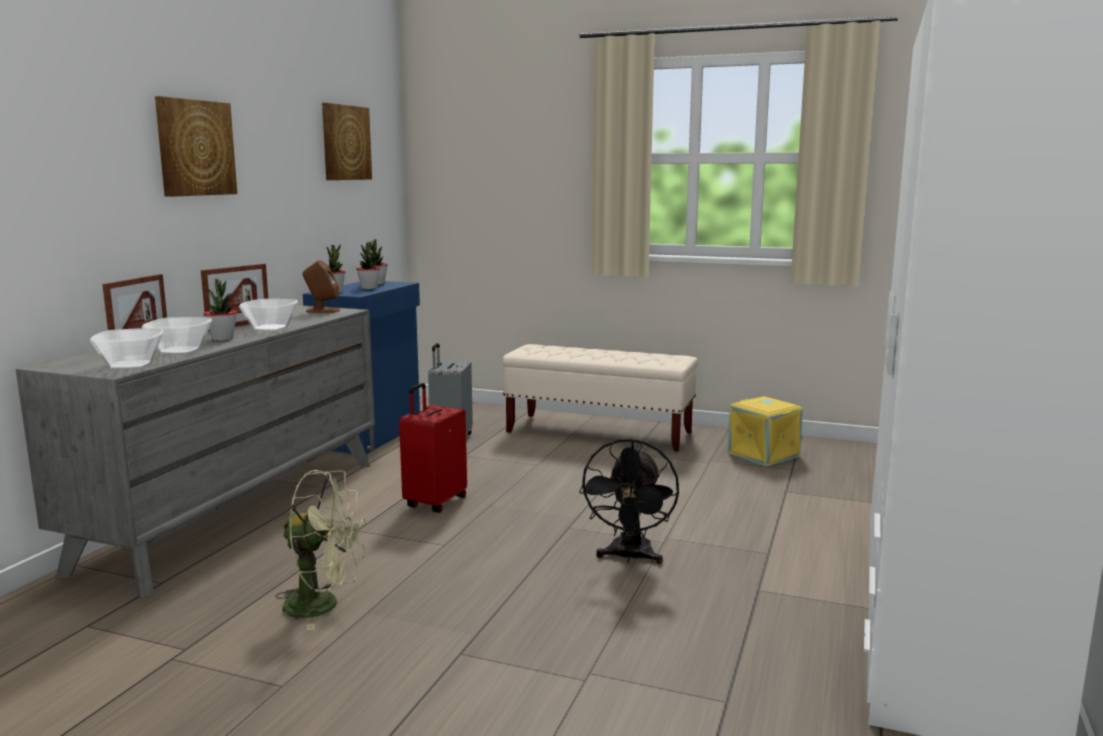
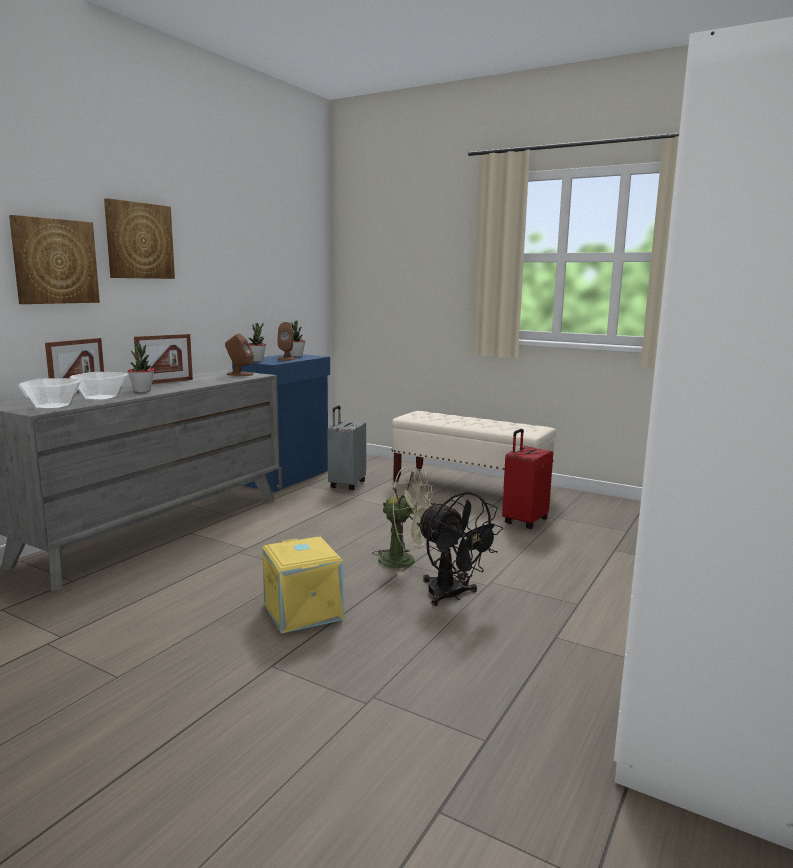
camera: 10 degrees right, 0 degrees up
(270, 328) = (186, 385): bowl -> none
(323, 605) = (183, 612): green fan -> green fan (405, 562)
(345, 143) = (277, 243): picture -> picture (55, 261)
(369, 288) = (286, 359): potted plant -> brown speaker
(434, 502) = (310, 534): red suitcase -> red suitcase (524, 521)
(629, 557) = (451, 596): black fan -> black fan turned 60 degrees counterclockwise
(764, 454) = (607, 516): yellow storage box -> yellow storage box (304, 612)

